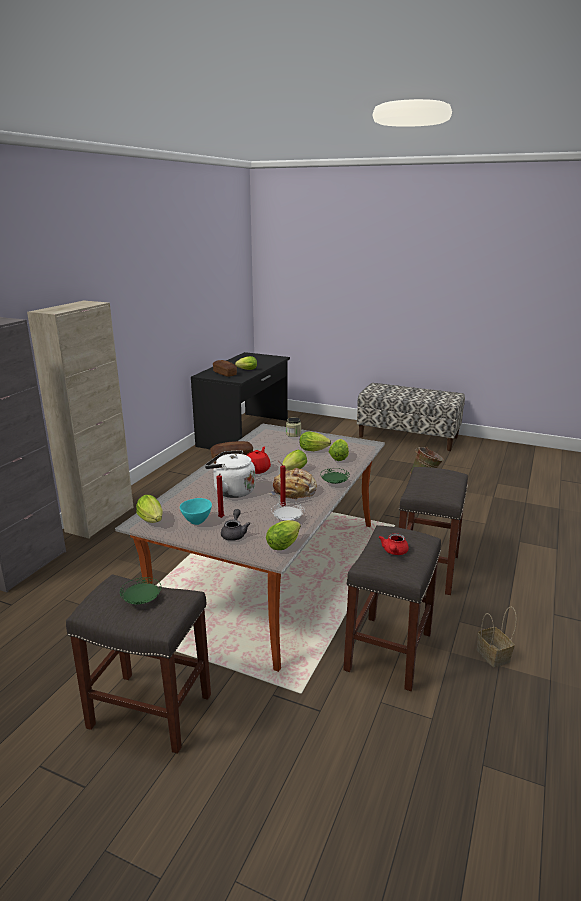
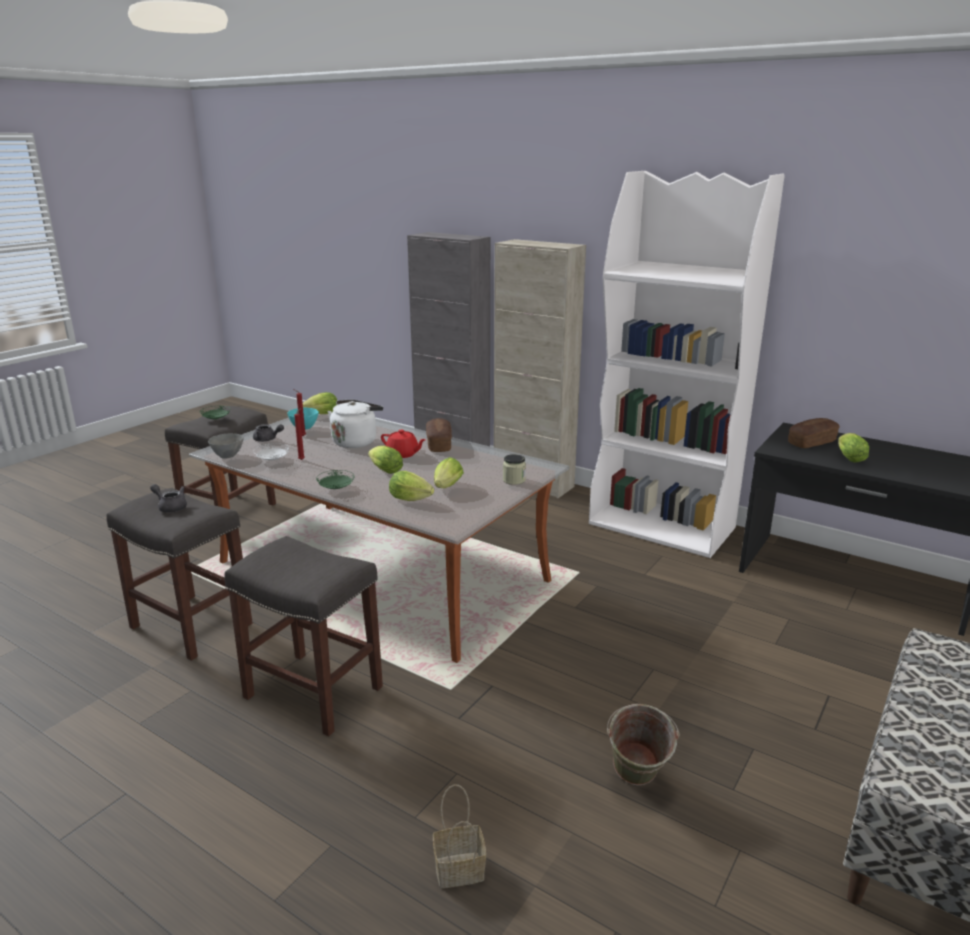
camera: 100 degrees right, 0 degrees up
(184, 472) = (663, 526): none -> white bookcase
(285, 544) = (228, 456): lettuce -> grey bowl
(294, 492) = (329, 467): bread -> none
(394, 552) = (170, 507): red teapot -> grey teapot
(494, 656) = (115, 699): basket -> basket (458, 871)

